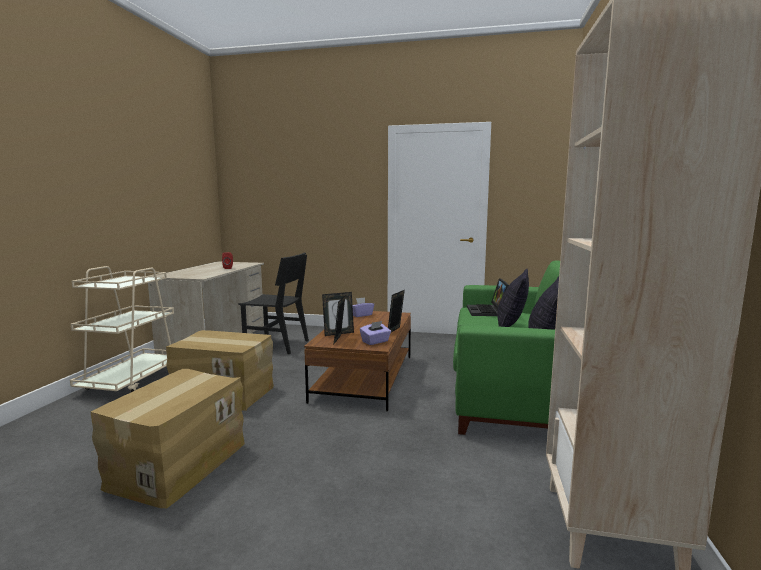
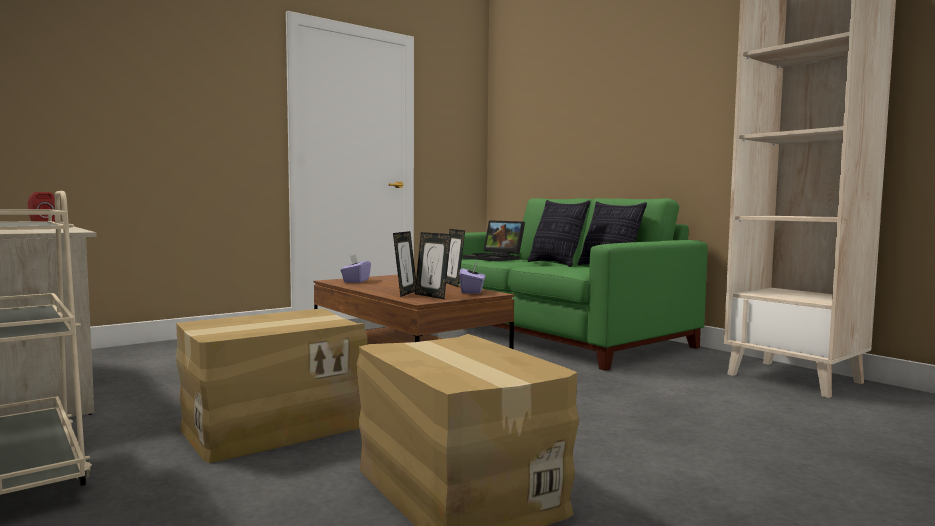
camera: 50 degrees left, 5 degrees down
(277, 345) = (170, 369): black chair -> none

